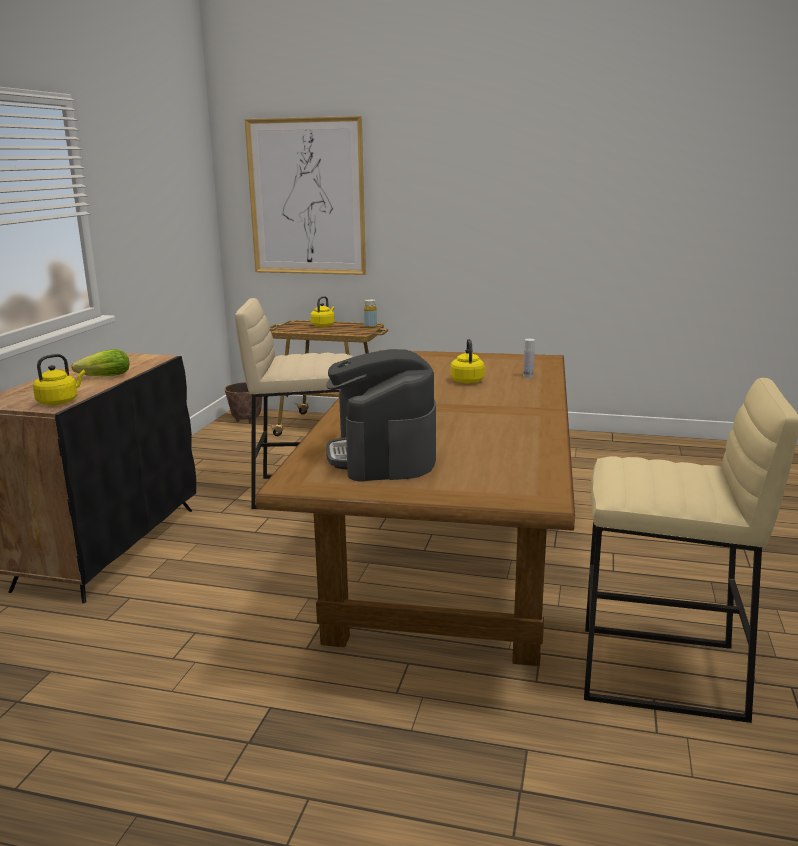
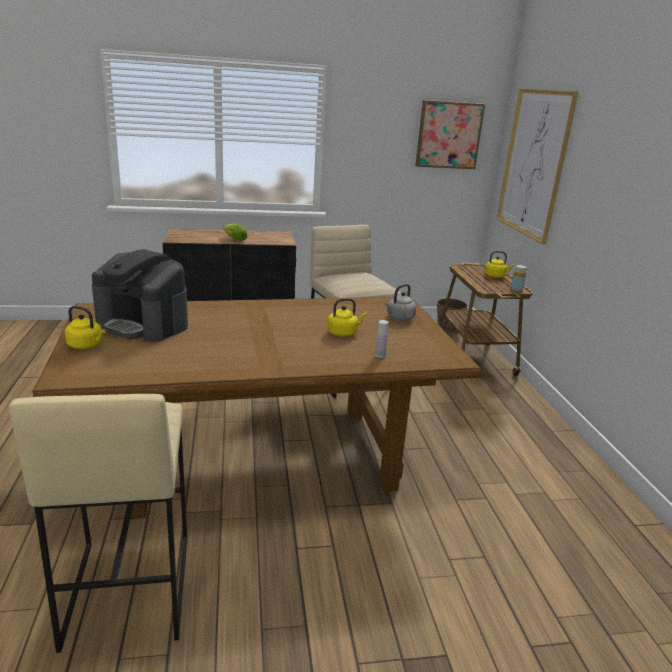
camera: 65 degrees right, 5 degrees up
(60, 401) = (183, 239): yellow kettle -> yellow kettle (87, 345)
(183, 182) = (449, 135): none -> picture
(383, 456) = (143, 324): coffee machine -> coffee machine turned 120 degrees counterclockwise
(439, 360) = (399, 318): none -> grey kettle

